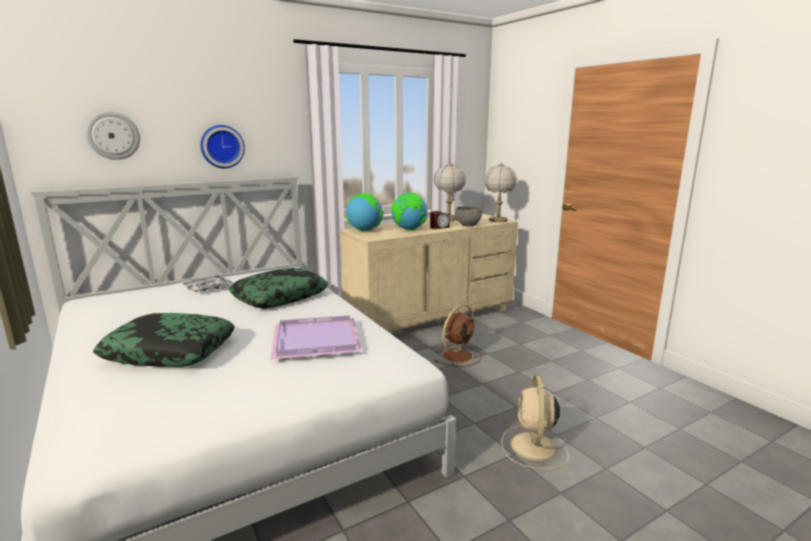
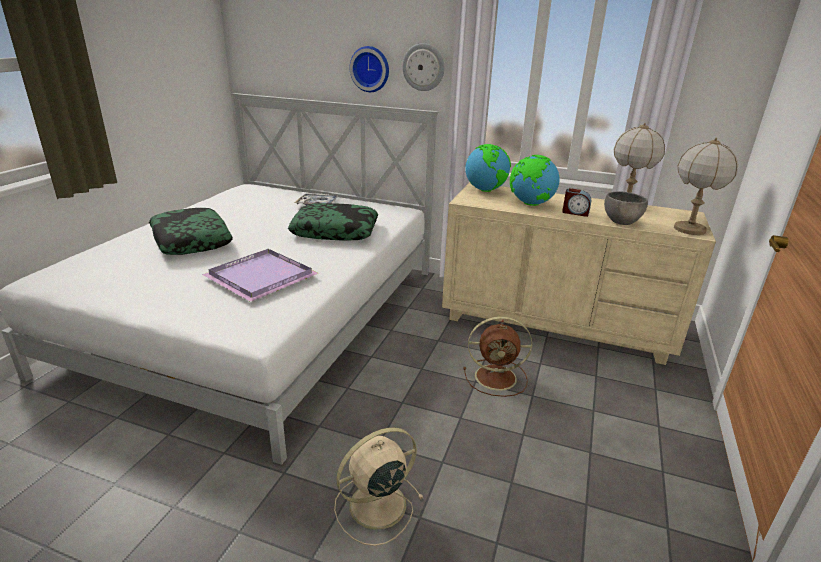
camera: 50 degrees right, 10 degrees up
(113, 135) = (287, 51): wall clock -> wall clock (423, 67)

